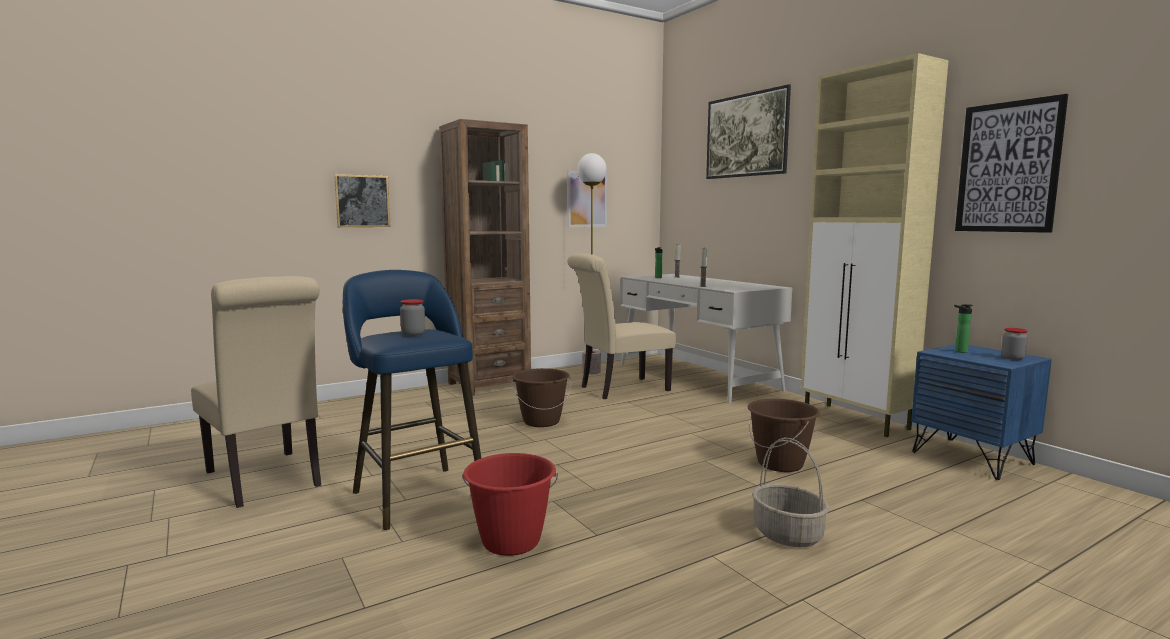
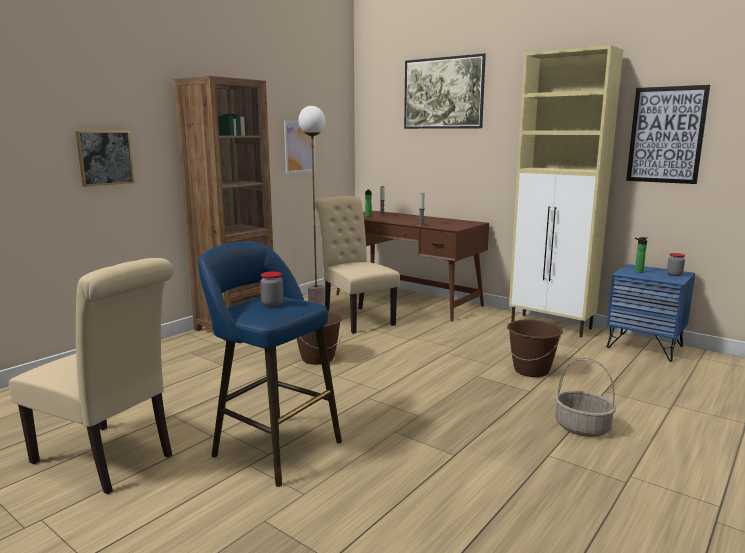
camera: 20 degrees left, 5 degrees up
(511, 542) = (395, 475): red bucket -> none
(619, 389) = (355, 318): beige chair -> beige chair turned 105 degrees clockwise
(696, 377) = (407, 300): white desk -> brown desk

